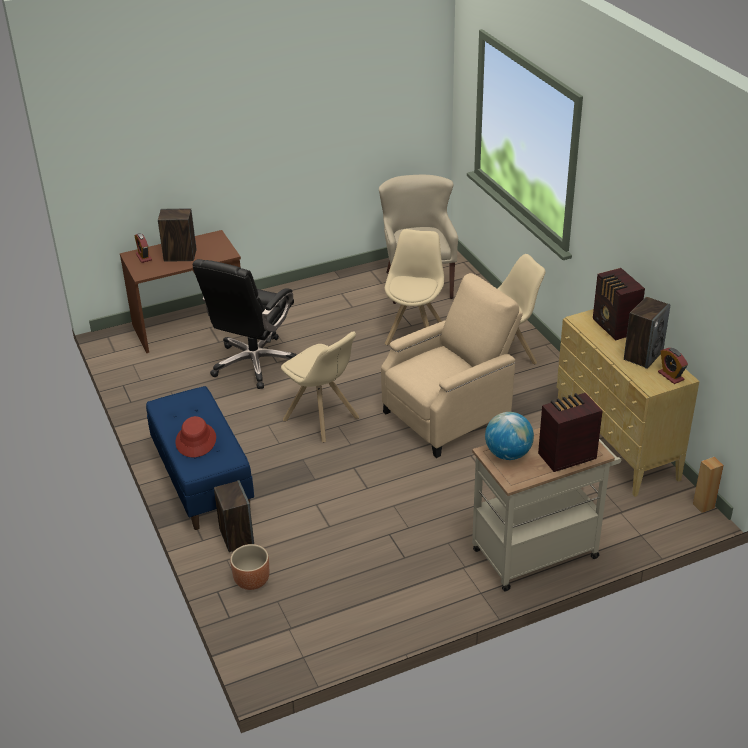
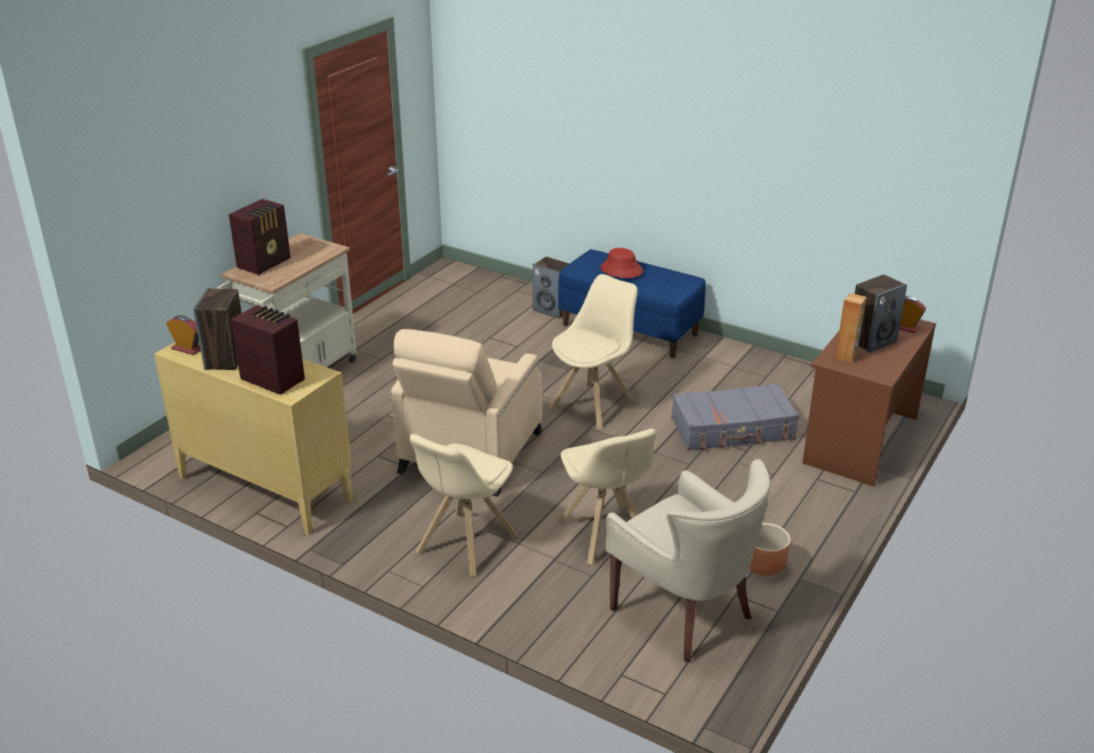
camera: 145 degrees right, 5 degrees down
(252, 580) = (509, 294): brown planter -> brown planter (764, 567)
(253, 363) = (733, 429): black office chair -> grey suitcase
(322, 419) = (593, 405): beige chair -> beige chair turned 120 degrees clockwise
(508, 454) = (316, 252): globe -> none
(703, 505) = (149, 462): brown speaker -> brown speaker (846, 356)

